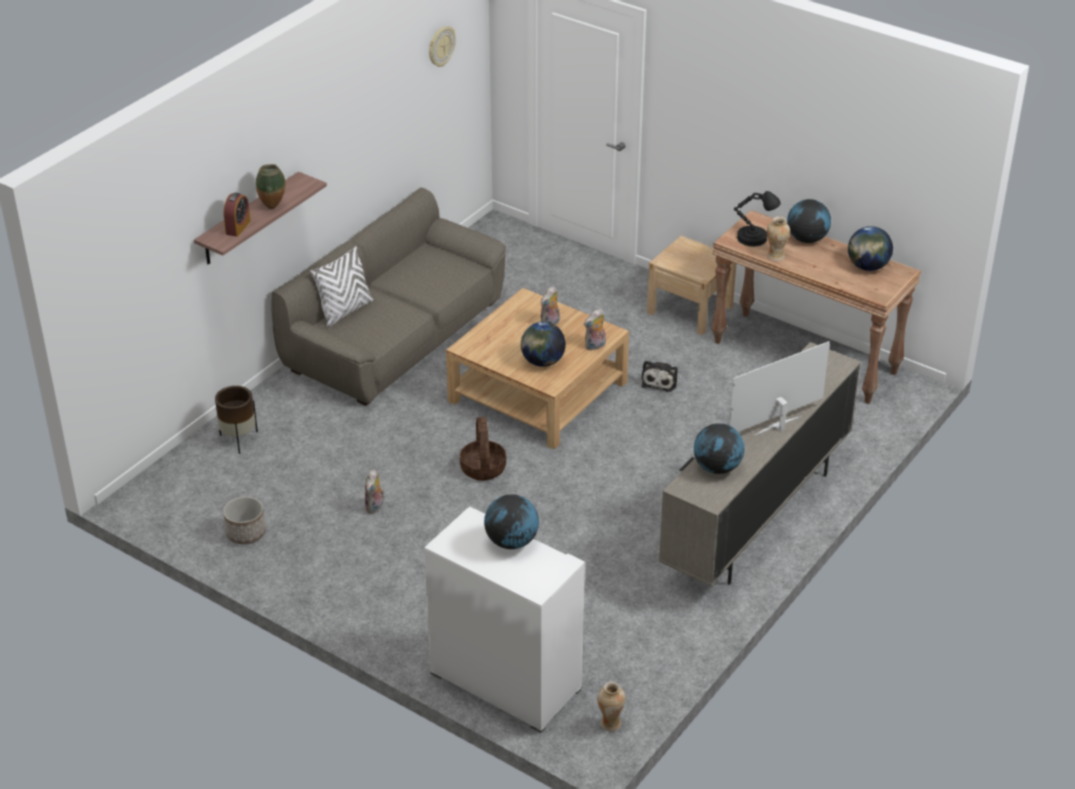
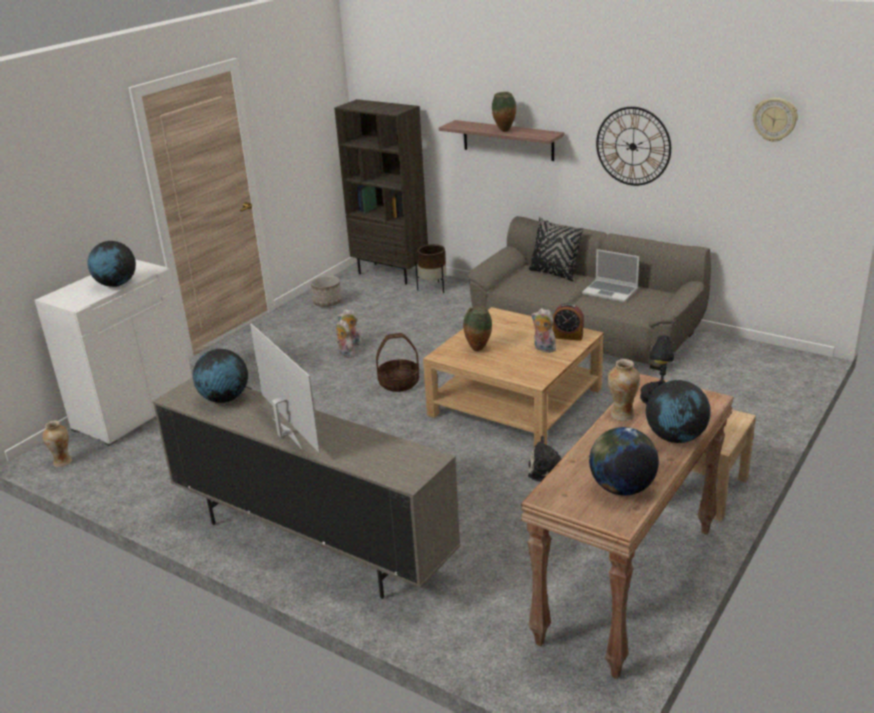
camera: 90 degrees right, 10 degrees down
(172, 476) = (391, 273): none -> brown bookcase
(238, 227) = (473, 127): alarm clock -> alarm clock (567, 336)
(345, 311) = (554, 273): white pillow -> black pillow
(353, 142) = (633, 146): none -> wall clock
(409, 280) = (611, 292): none -> laptop
(542, 362) = (478, 349): globe -> vase
(595, 346) = (509, 373): plush toy -> plush toy (345, 354)

